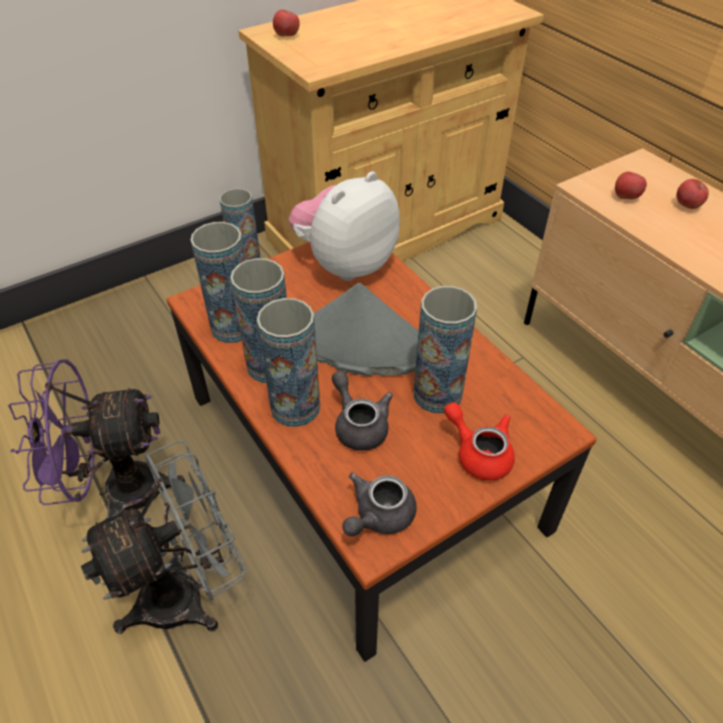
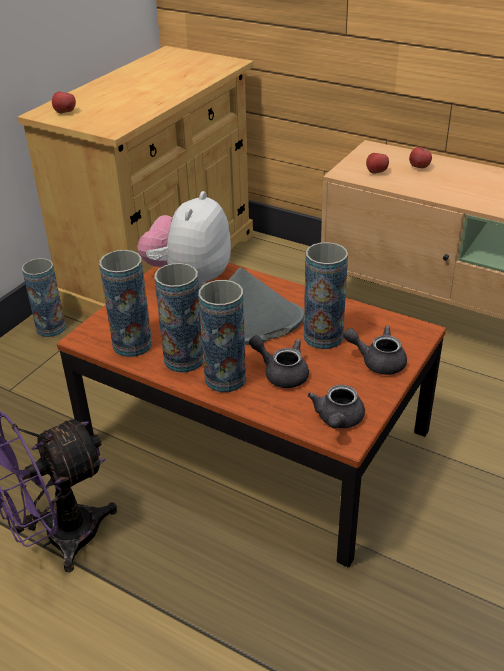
camera: 25 degrees left, 10 degrees down
(189, 592) = (176, 583): grey fan -> none
(479, 453) = (377, 361): red teapot -> grey teapot

